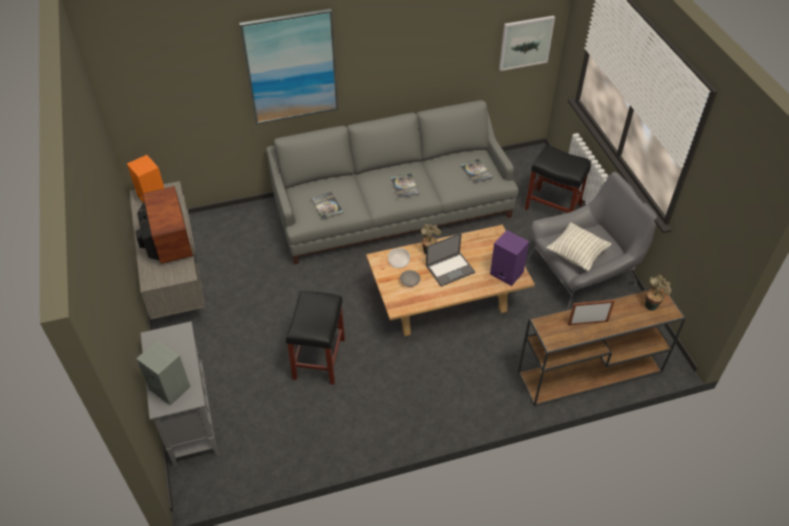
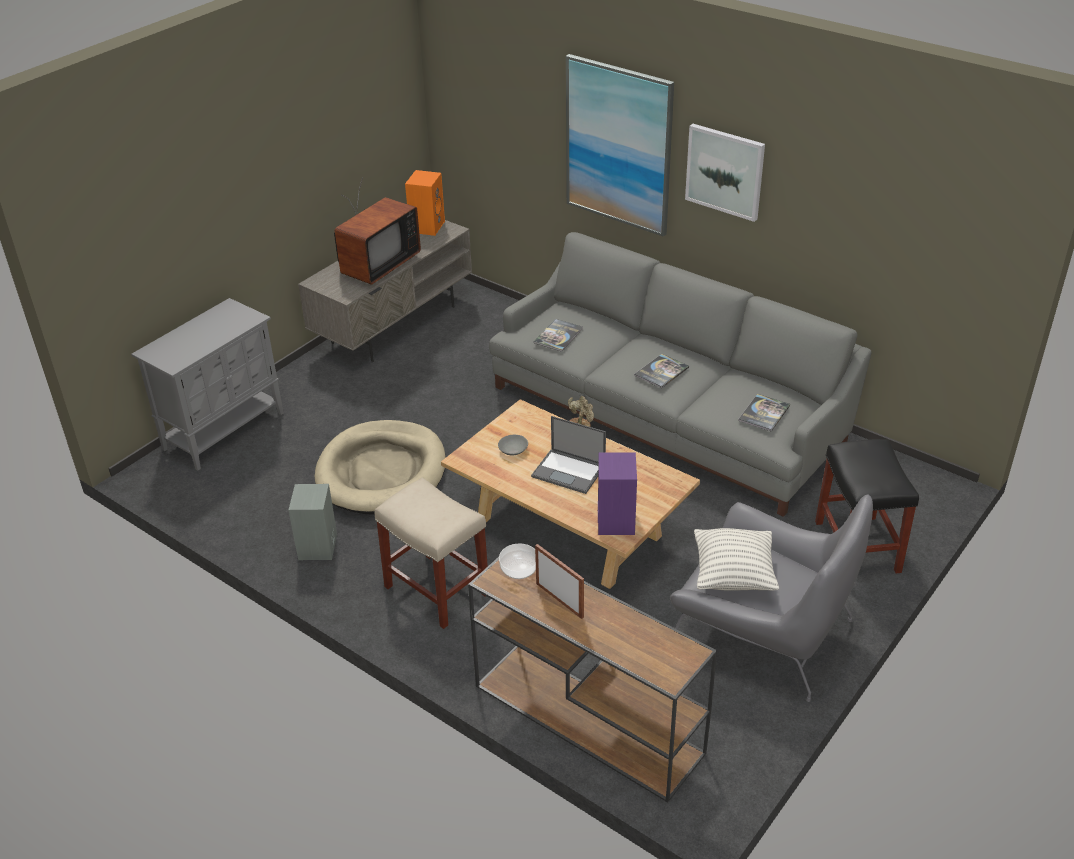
camera: 55 degrees right, 10 degrees down
(171, 388) = (176, 347): grey speaker -> grey speaker (318, 547)
(319, 357) = (382, 472): black stool -> beige dog bed
(399, 262) = (534, 428): bowl -> bowl (519, 569)
(447, 384) = (438, 590): none -> beige stool
(525, 42) = (952, 274): picture -> picture (725, 171)
(651, 305) = (661, 652): potted plant -> none

